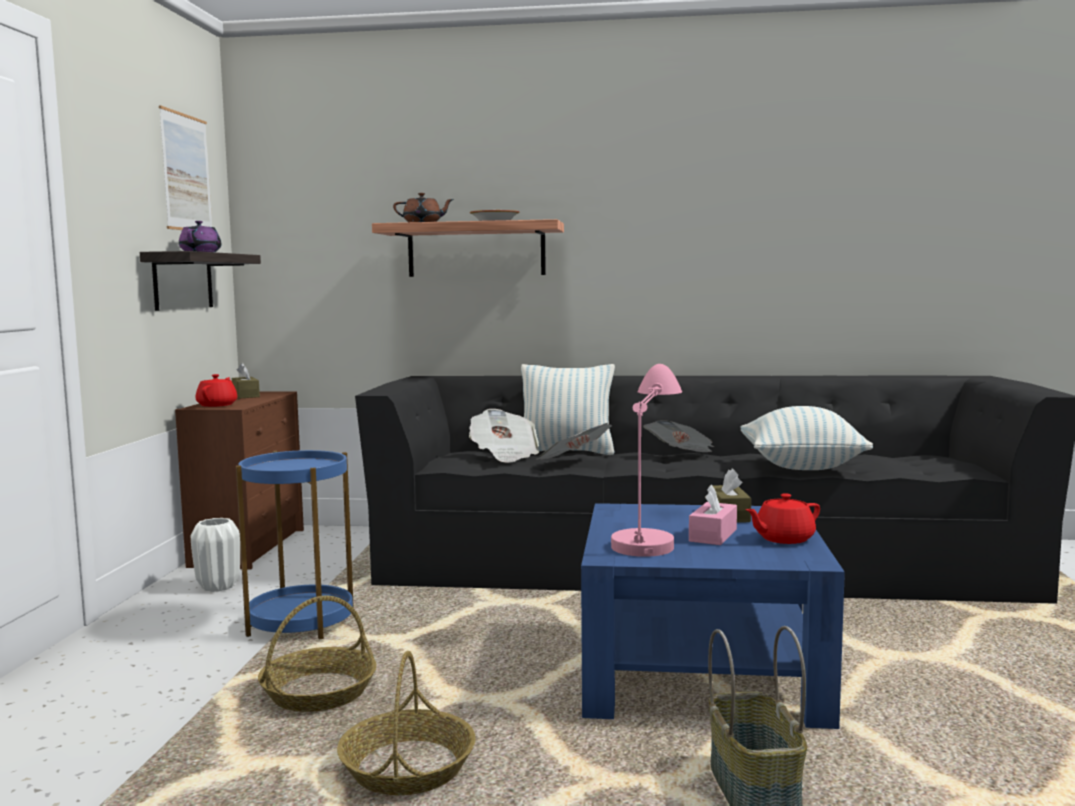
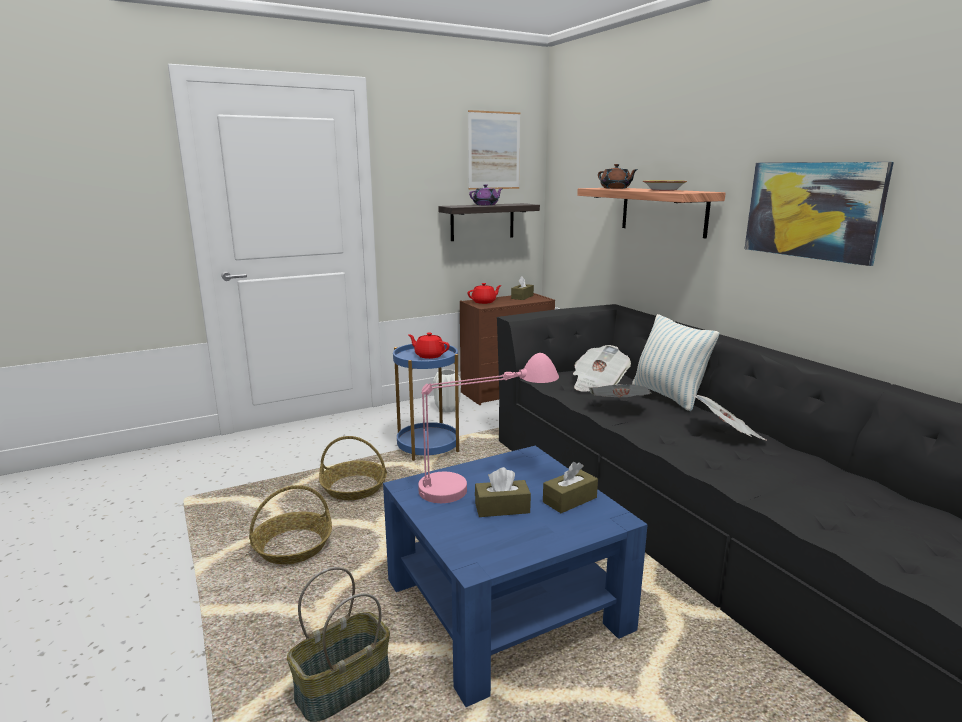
camera: 55 degrees right, 10 degrees up
(667, 234) = (812, 210): none -> picture
(713, 535) = (502, 508): pink tissue box -> brown tissue box
(783, 539) = (527, 539): red teapot -> red teapot (429, 355)
(801, 467) = (778, 491): pillow -> none

